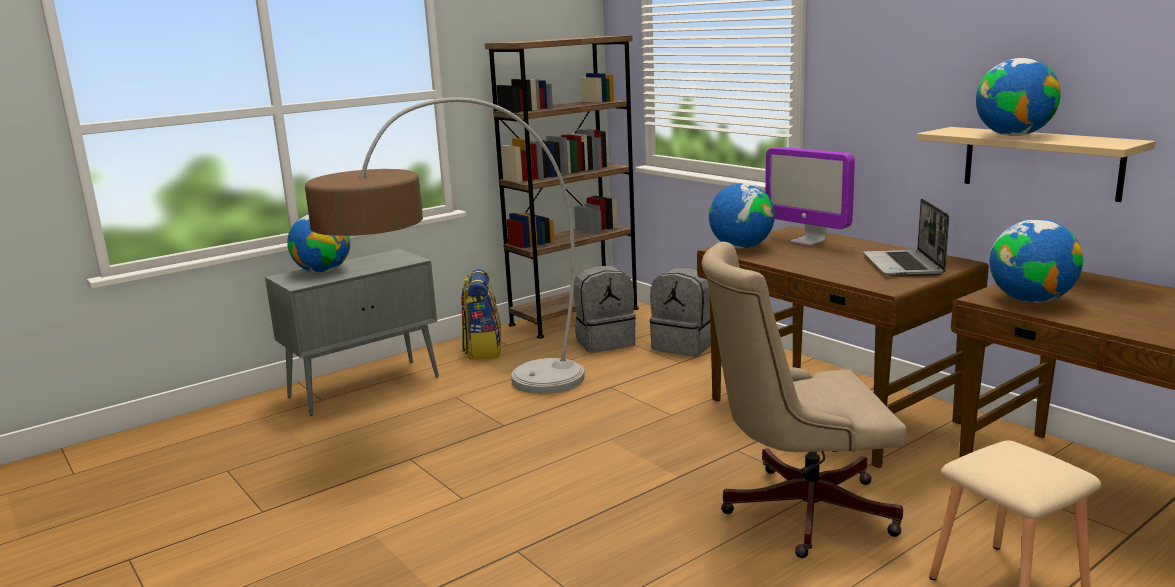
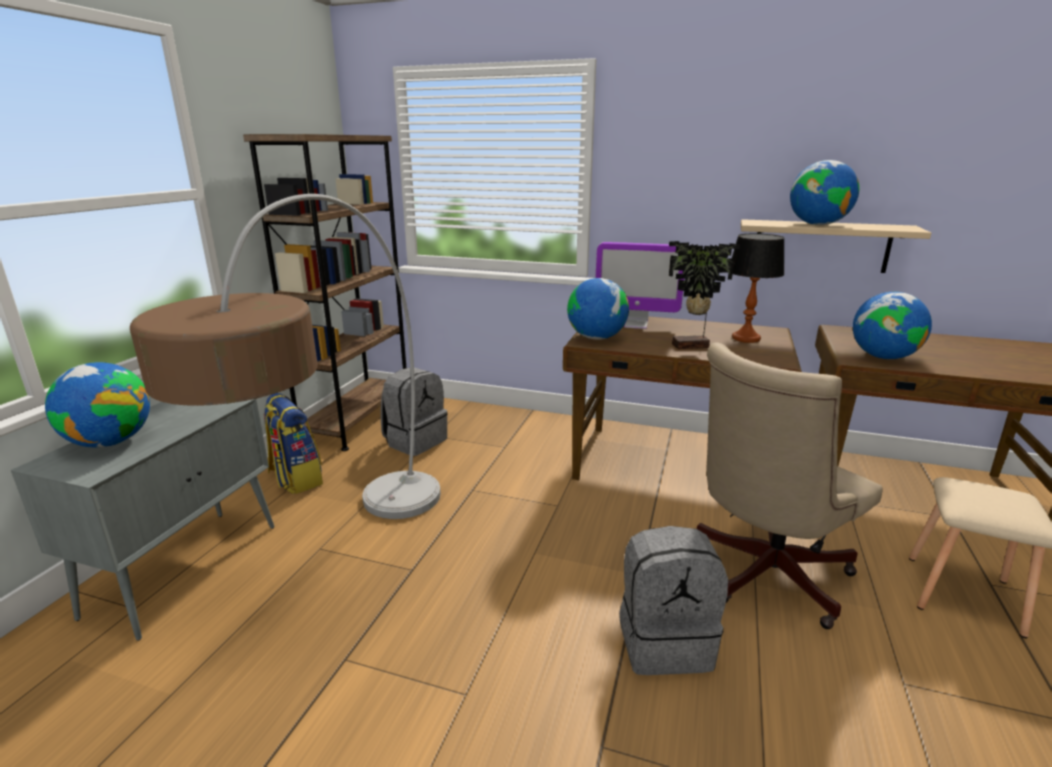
camera: 35 degrees left, 5 degrees up
(684, 346) = (490, 429): grey backpack -> grey backpack (665, 641)
(822, 265) = (692, 347): none -> potted plant
(904, 265) = (746, 338): laptop -> table lamp

